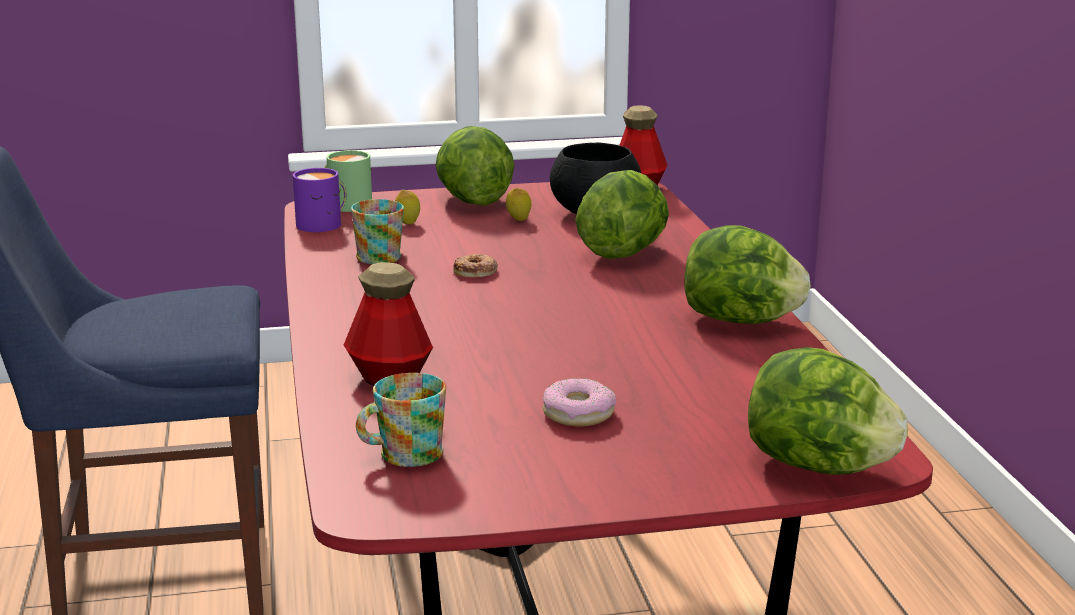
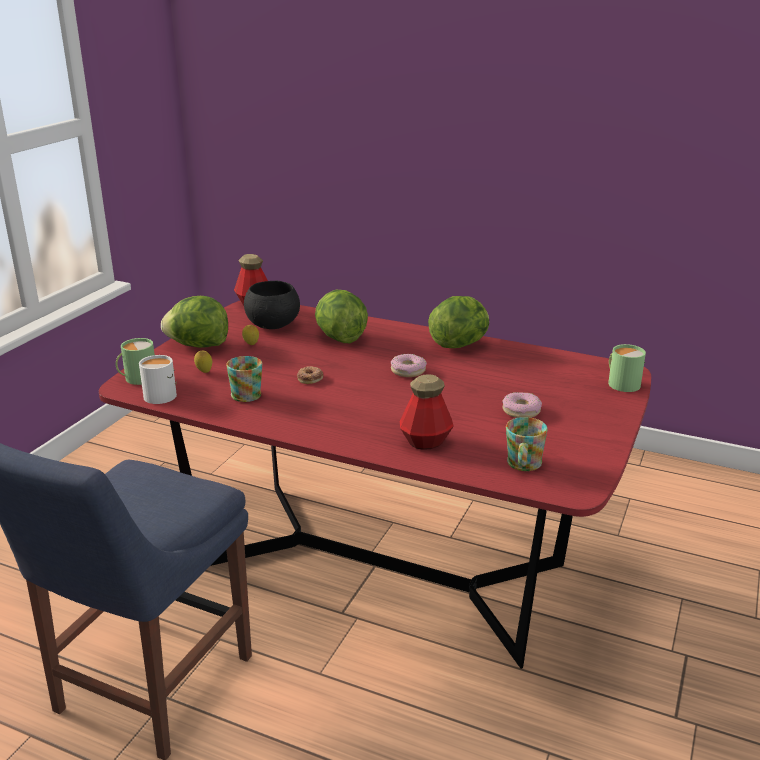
camera: 55 degrees left, 5 degrees up
(323, 224) = (161, 394): purple mug -> white mug
(590, 314) = (408, 371): none -> donut
(818, 466) = (621, 383): lettuce -> green mug

